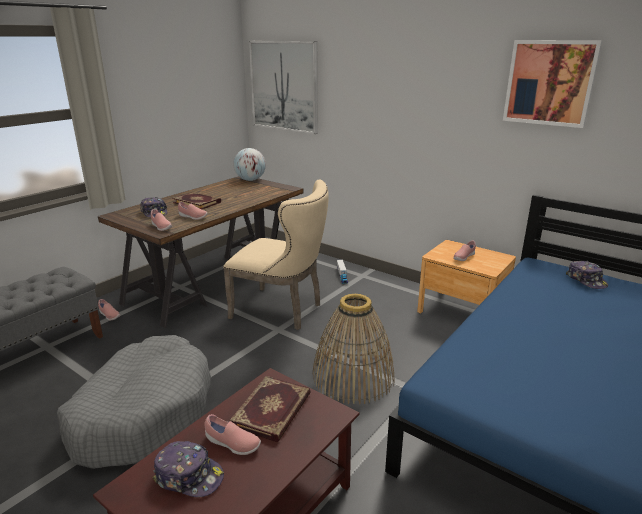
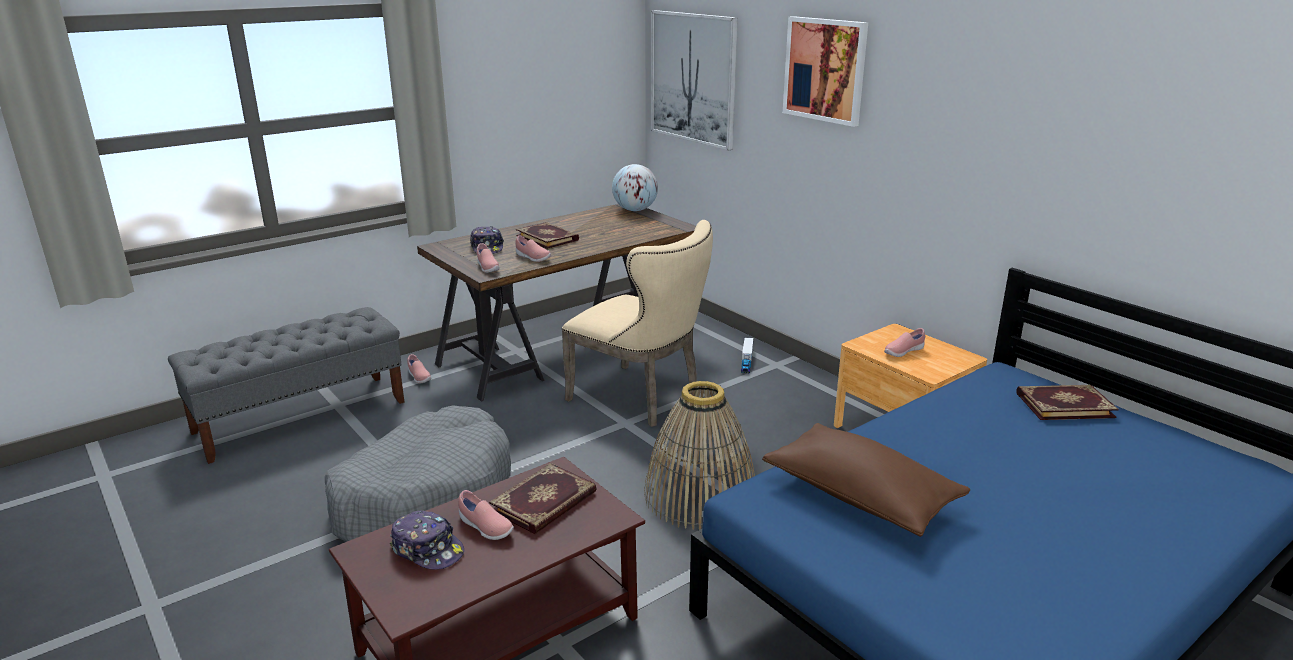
camera: 15 degrees right, 0 degrees up
(509, 366) = (860, 496): none -> brown pillow
(549, 83) = (1039, 103): picture -> picture (825, 70)
(586, 280) = (1064, 404): cap -> book

